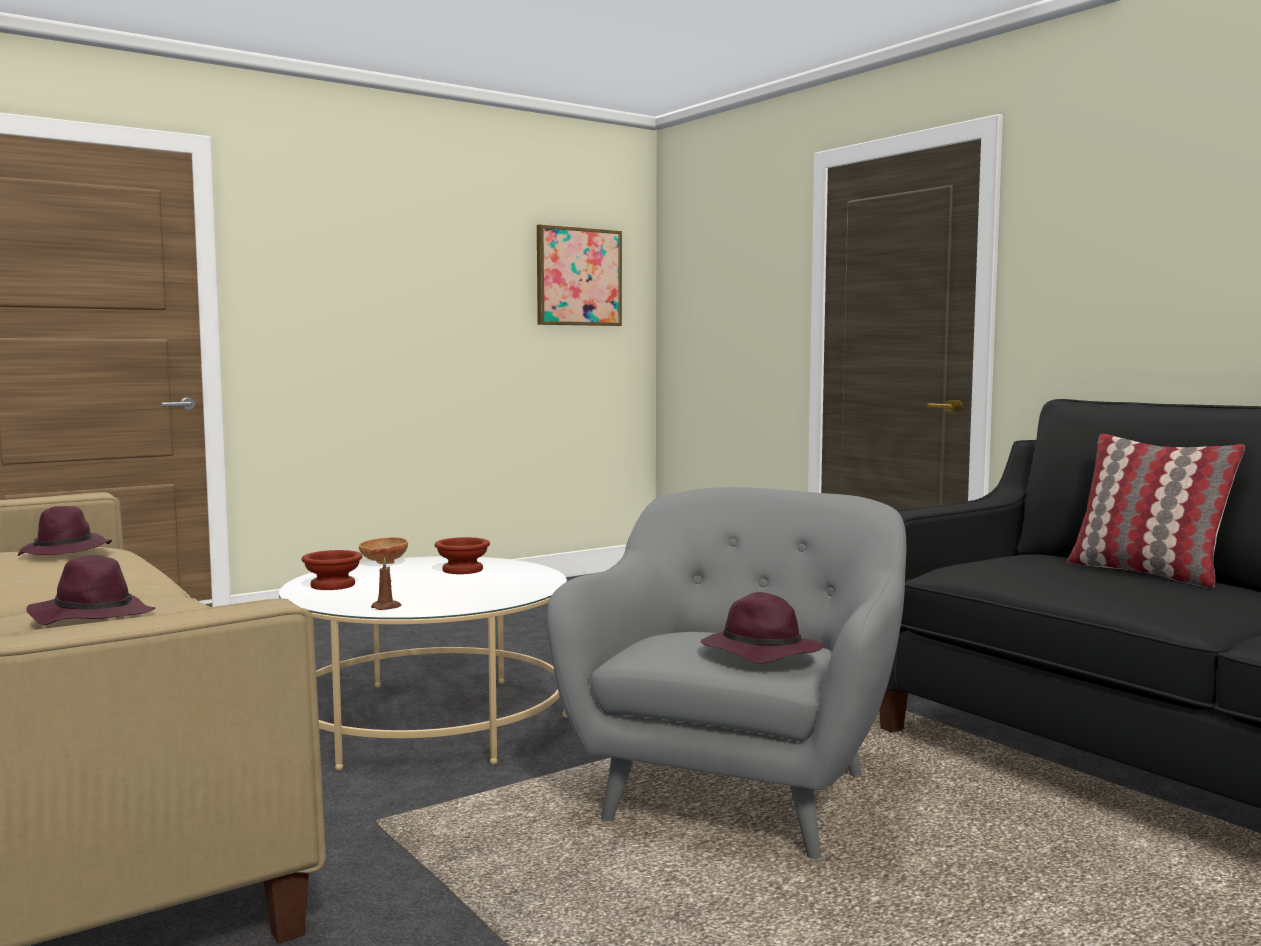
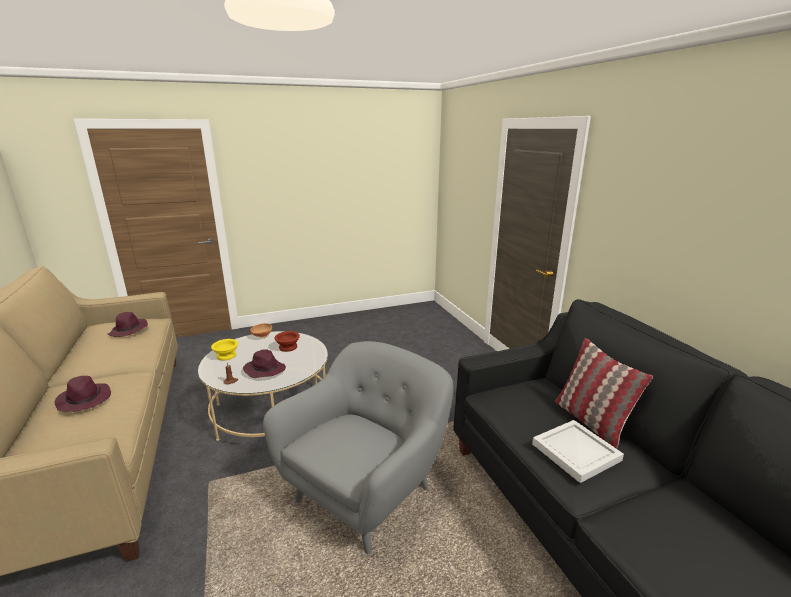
camera: 15 degrees right, 15 degrees up
(334, 585) = (226, 356): brown bowl -> yellow bowl
(578, 277) = (396, 171): picture -> none
(759, 652) = (352, 457): purple hat -> purple hat (264, 370)
(1156, 590) = (575, 451): none -> white tray

